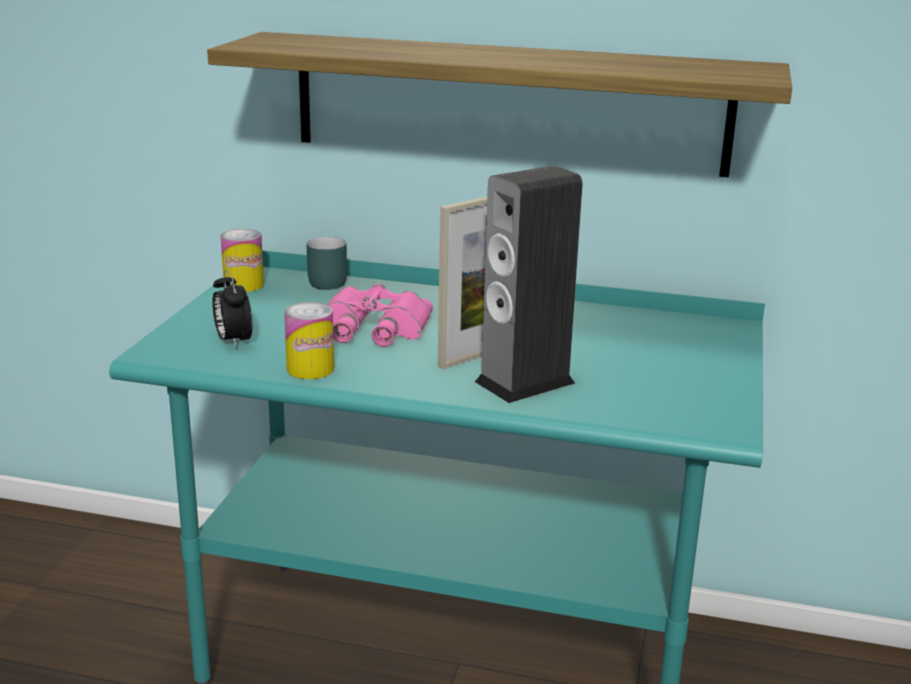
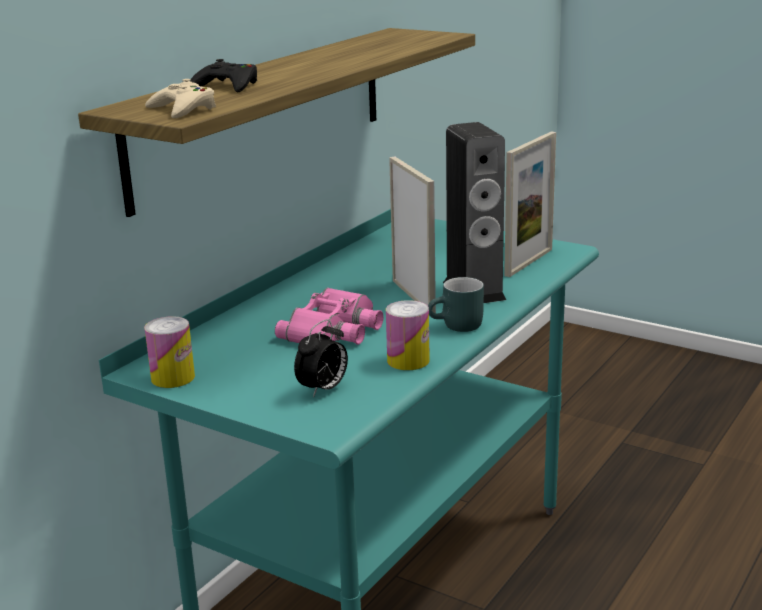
camera: 70 degrees left, 0 degrees up
(233, 341) = (323, 389): alarm clock -> alarm clock turned 45 degrees counterclockwise
(275, 44) = (183, 109): none -> beige game controller
(322, 282) = (201, 341): turquoise mug -> turquoise mug (457, 327)
(381, 46) = (227, 86): none -> black game controller
(650, 406) = (529, 262): none -> picture frame

